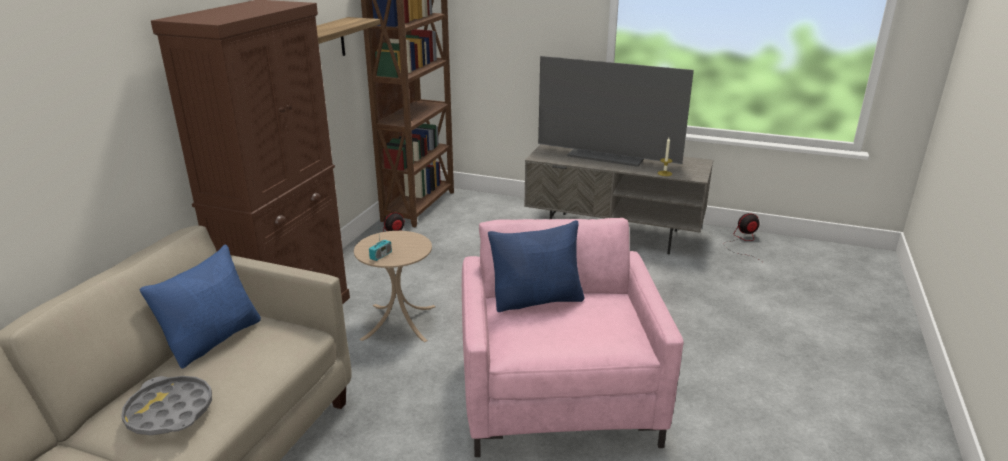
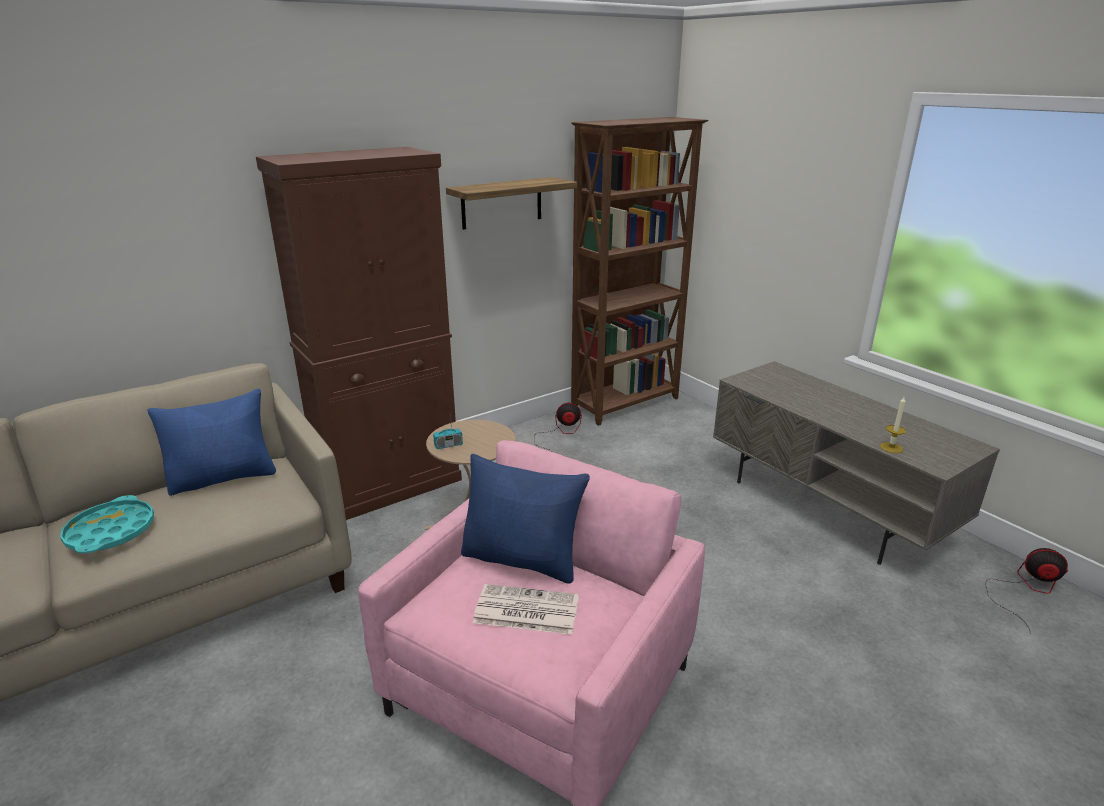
camera: 35 degrees right, 0 degrees up
(170, 411) = (111, 532): grey tray -> turquoise tray
(577, 323) = (525, 610): none -> newspaper
(608, 156) = (836, 401): television -> none

